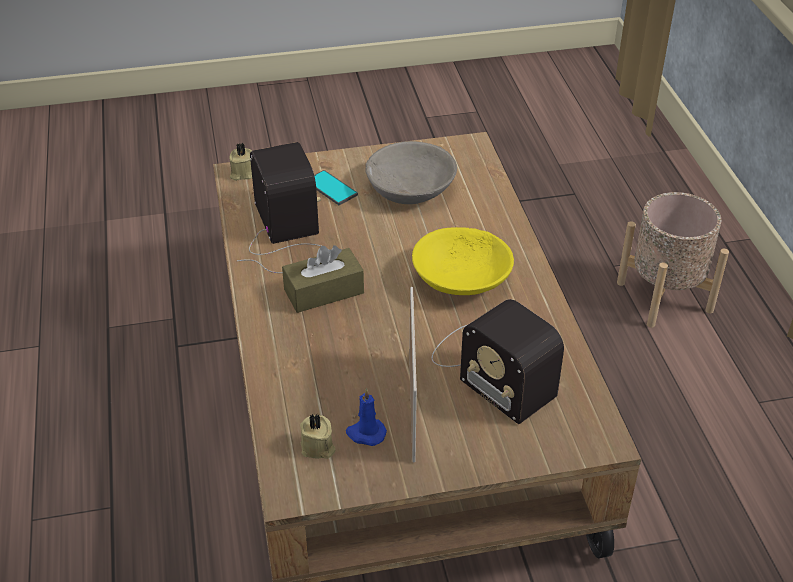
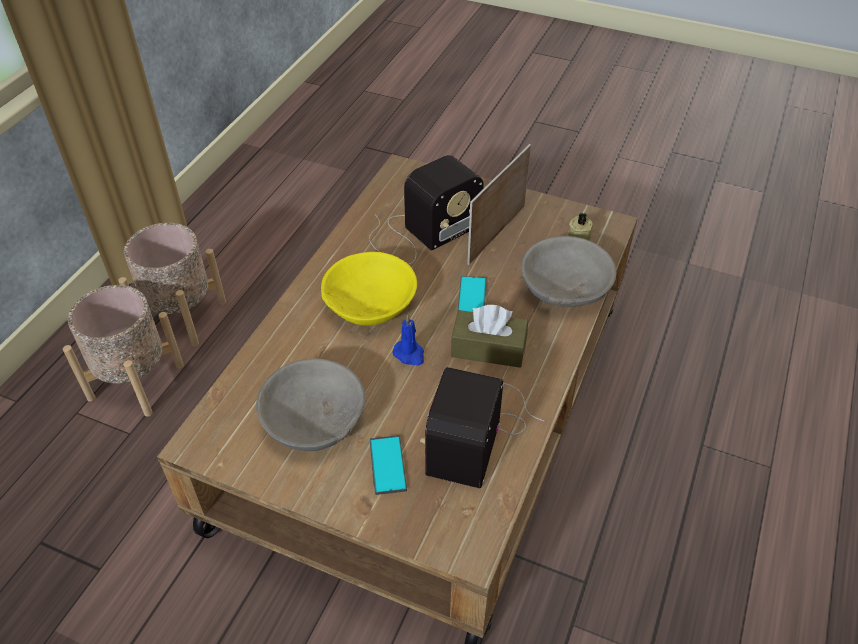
camera: 145 degrees left, 5 degrees up
(242, 173) = (465, 547): beige candle -> none
(294, 382) = (565, 287): none -> grey bowl
(365, 433) = (540, 234): blue candle -> blue candle (409, 354)
(377, 328) = (472, 297): none -> phone
(491, 368) = (420, 233): radio -> radio turned 60 degrees clockwise
(712, 362) = (182, 316): none -> beige planter

